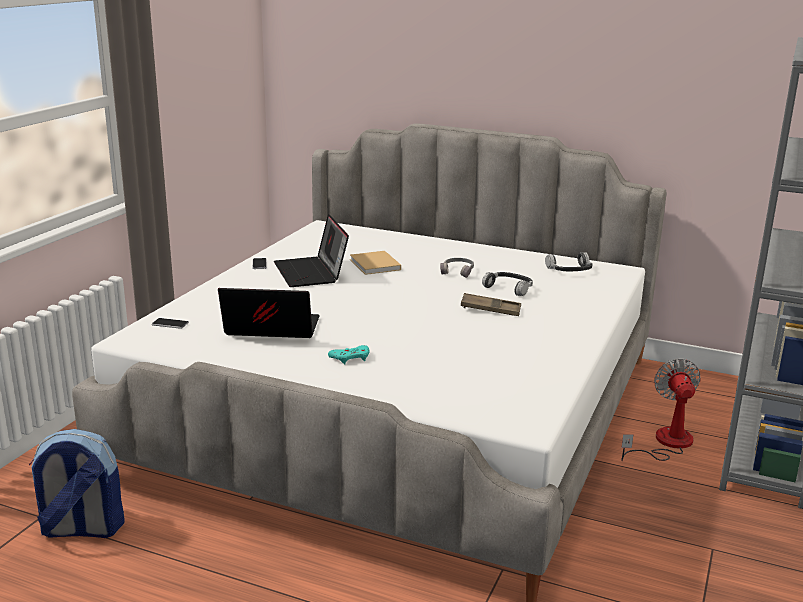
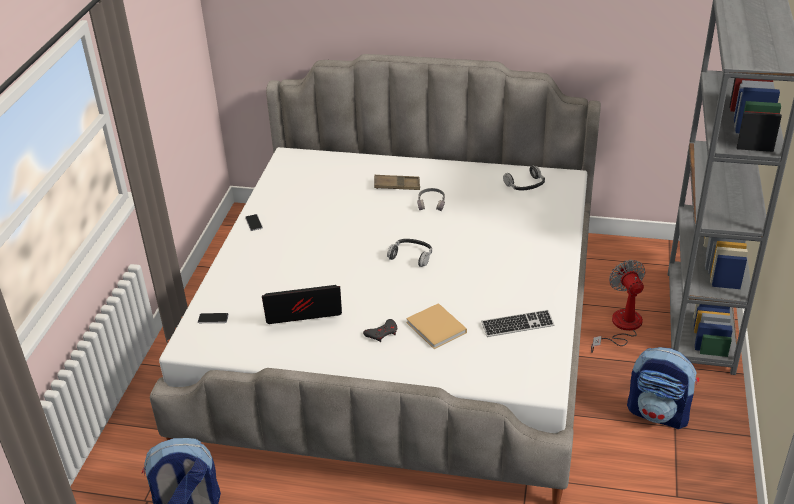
camera: 10 degrees left, 15 degrees up
(311, 273) = (305, 227): laptop -> none
(350, 358) = (382, 333): turquoise game controller -> grey game controller
(375, 265) = (357, 207): beige book -> beige book (437, 328)
(490, 309) = (475, 250): brown tray -> brown tray (397, 185)
(508, 288) = (481, 219): headphones -> headphones (411, 256)
(515, 371) = (517, 325): none -> keyboard
(694, 532) = (659, 413): none -> backpack

